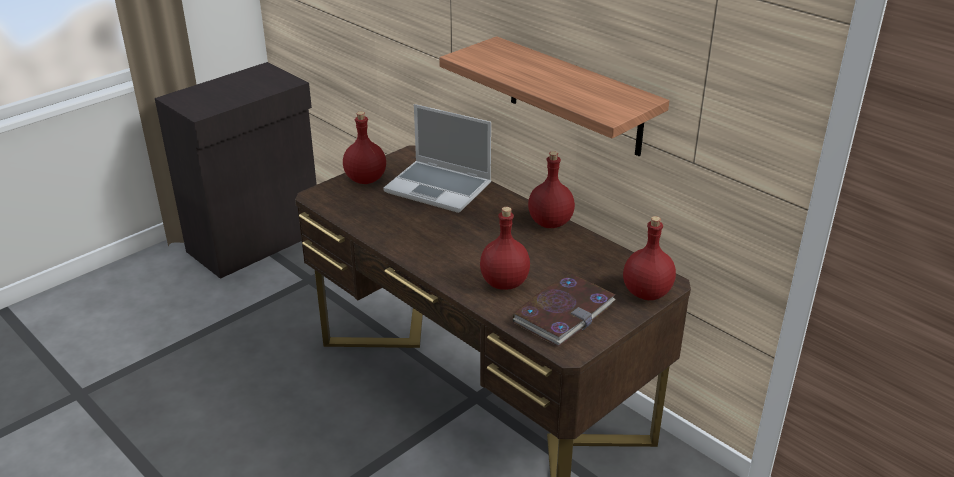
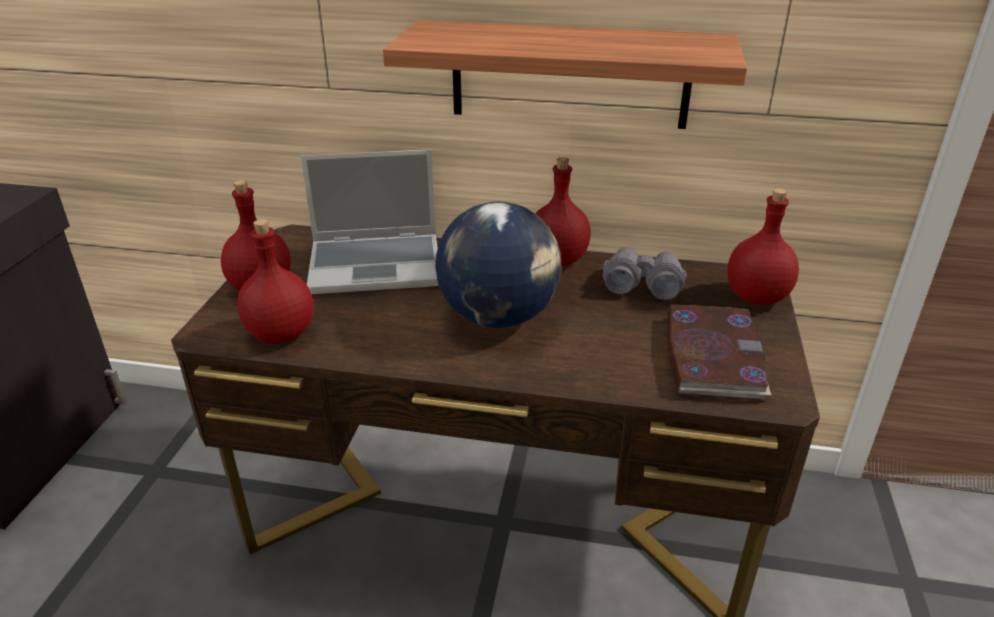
camera: 35 degrees left, 0 degrees up
(470, 243) = (498, 317): none -> globe
(505, 283) = (602, 349): red bottle -> red bottle (282, 333)
(583, 257) = (642, 283): none -> grey binoculars

